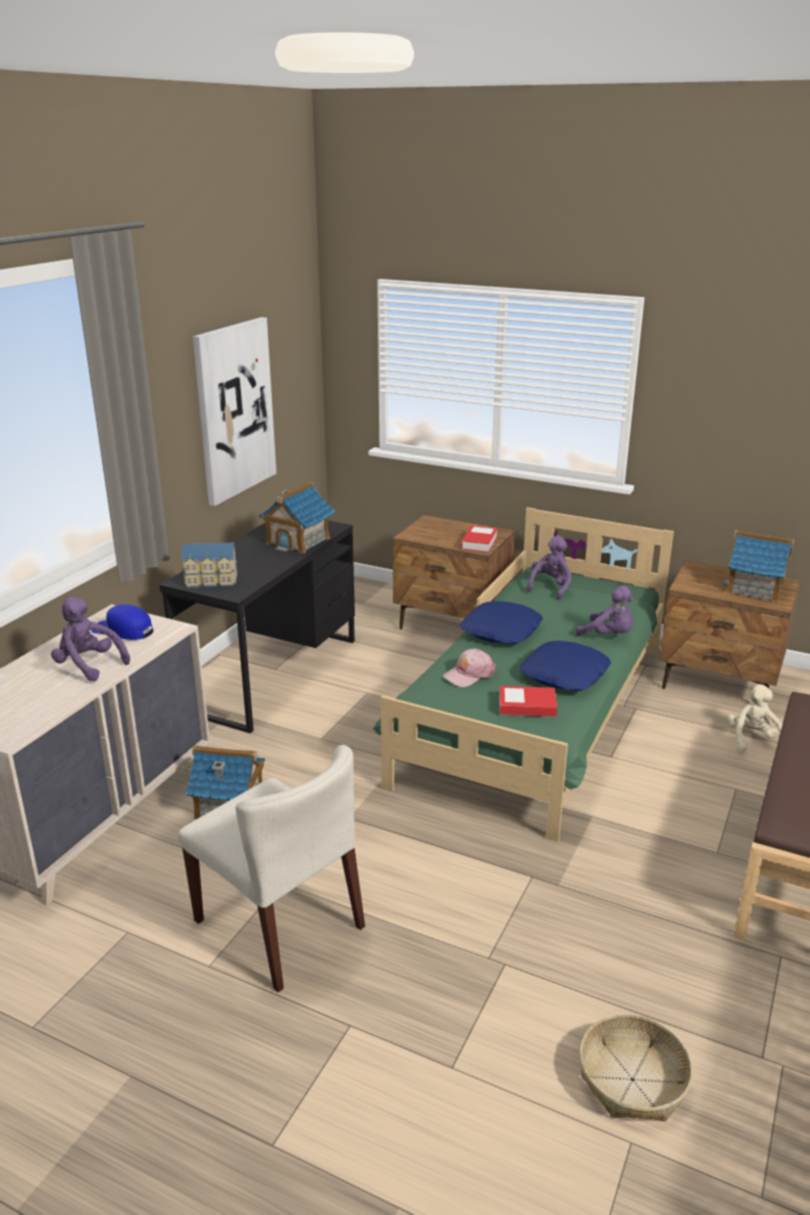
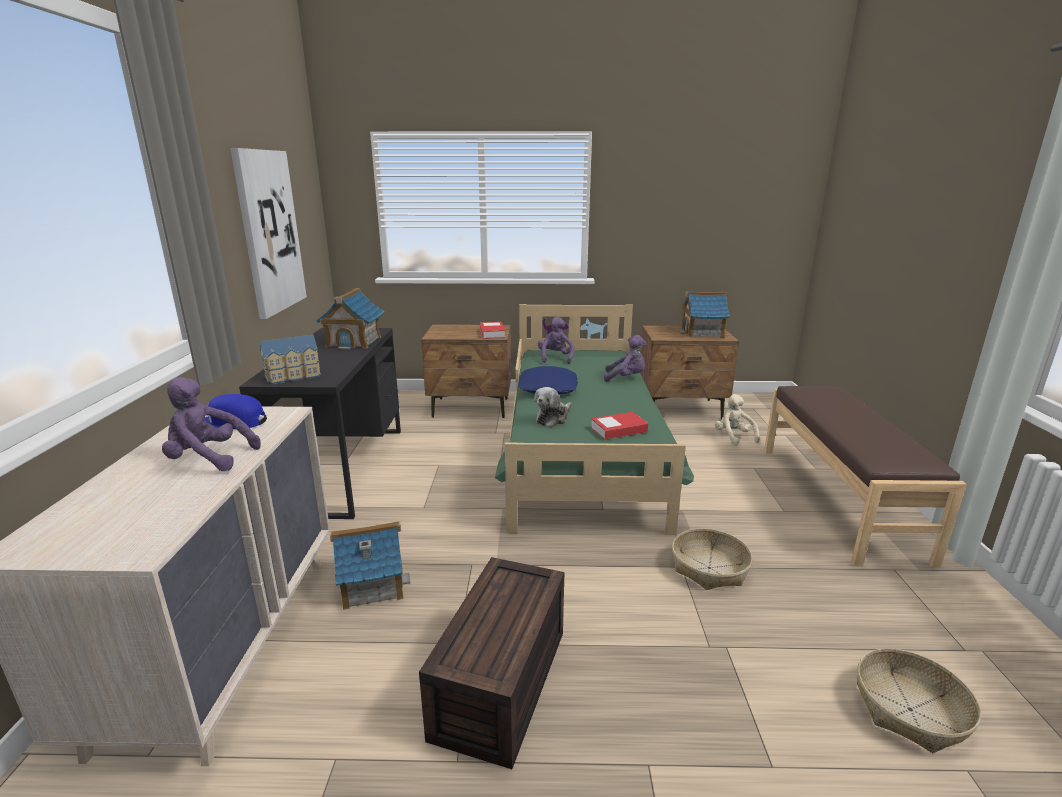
camera: 25 degrees left, 5 degrees down
(280, 924) = (502, 685): beige chair -> brown storage box
(469, 674) = (553, 418): pink cap -> plush toy
(561, 887) = (709, 568): none -> basket
(565, 674) = (623, 405): blue pillow -> none

